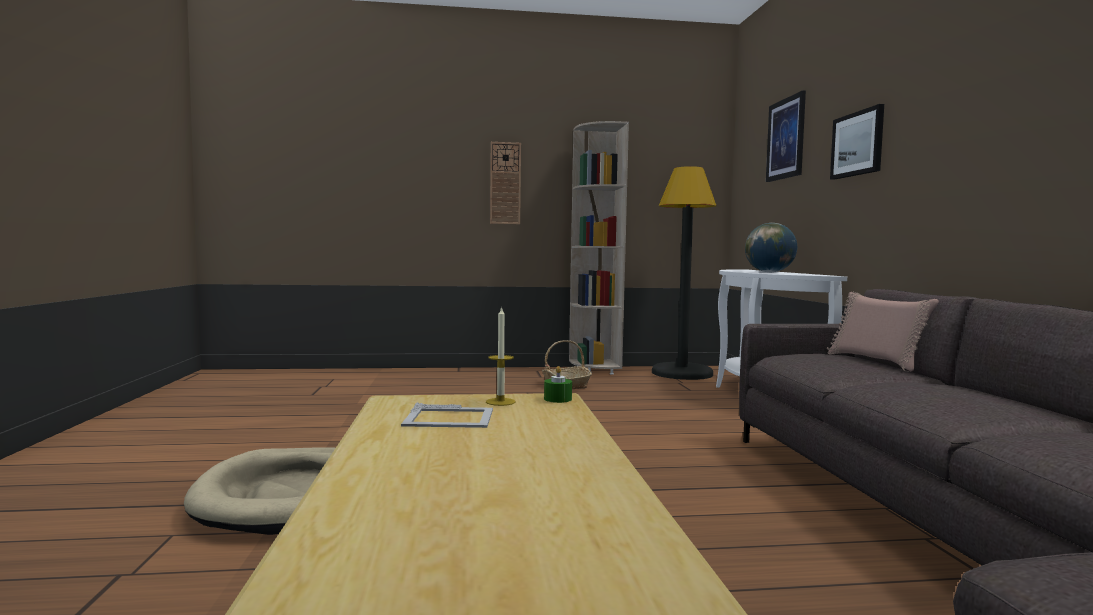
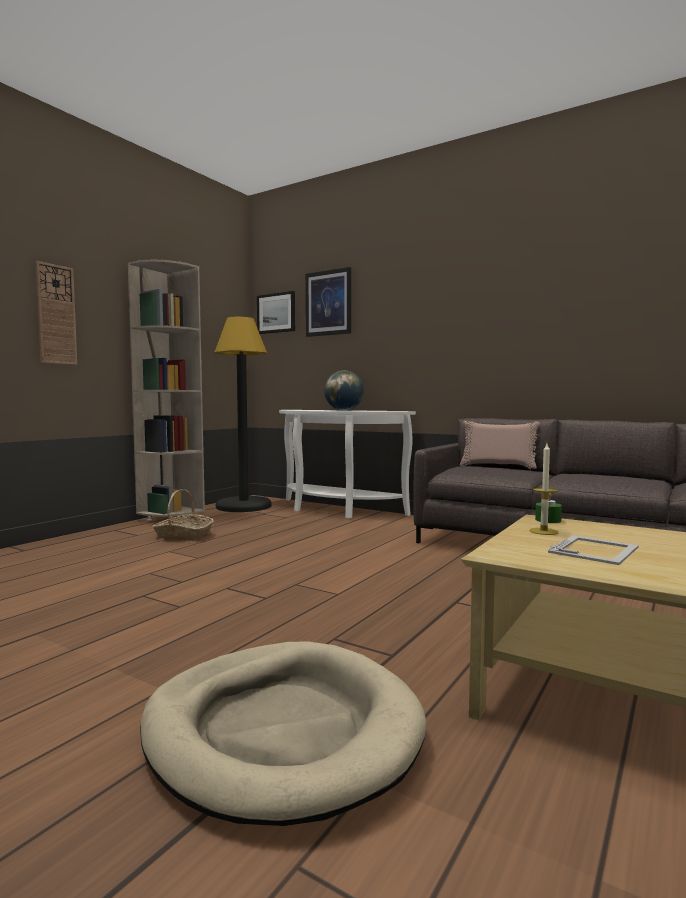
camera: 50 degrees left, 0 degrees up
(857, 144) = (416, 315): picture -> picture (276, 313)

